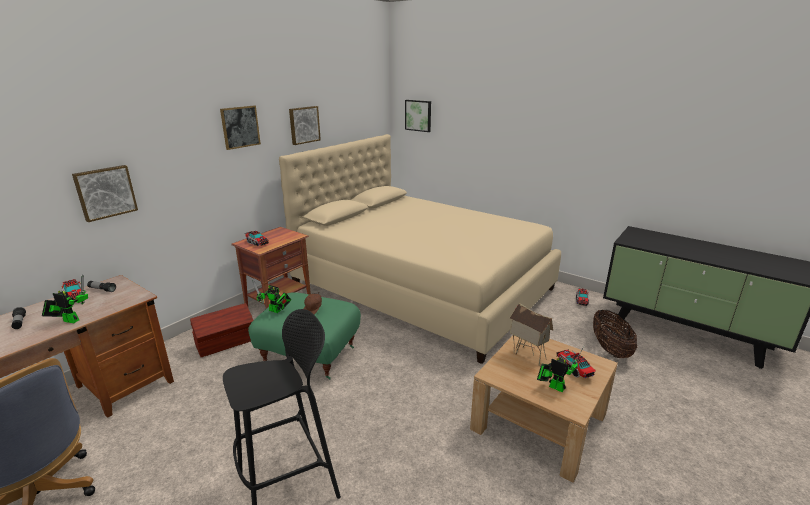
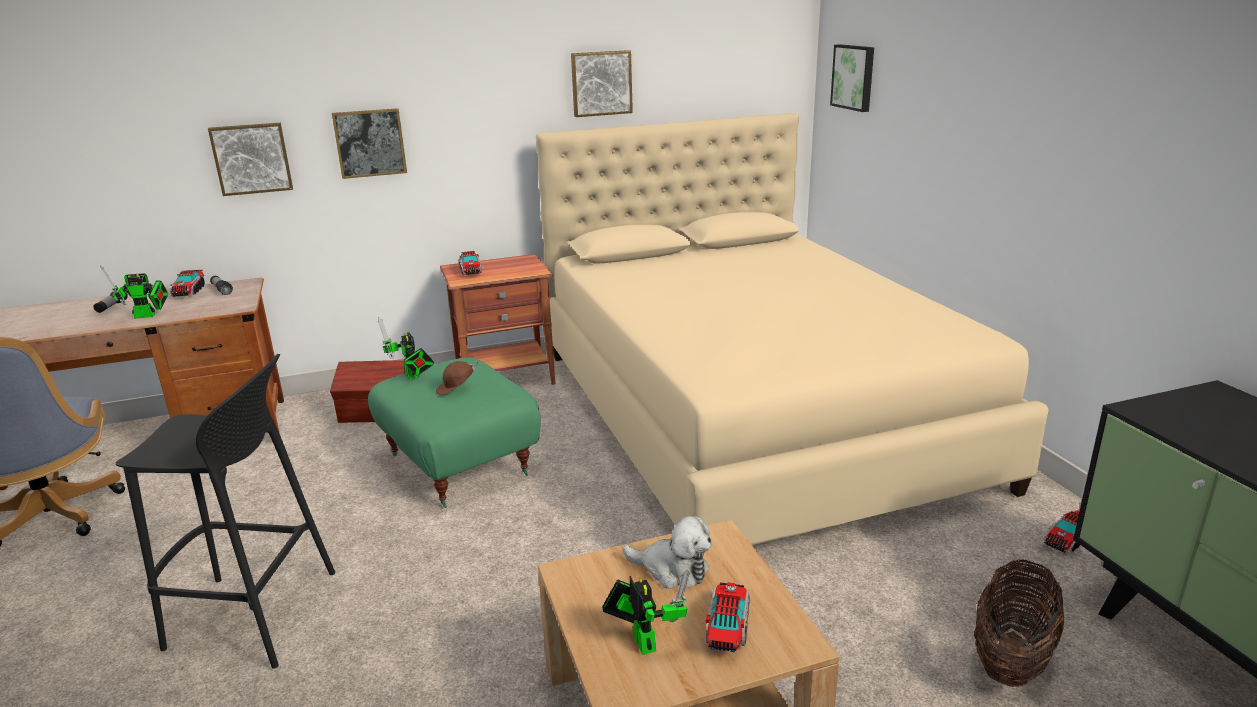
camera: 35 degrees right, 0 degrees up
(69, 320) = (148, 316): toy robot -> toy robot turned 120 degrees clockwise
(240, 127) = (472, 79): picture -> picture (370, 143)
(526, 355) = (672, 569): toy house -> plush toy

